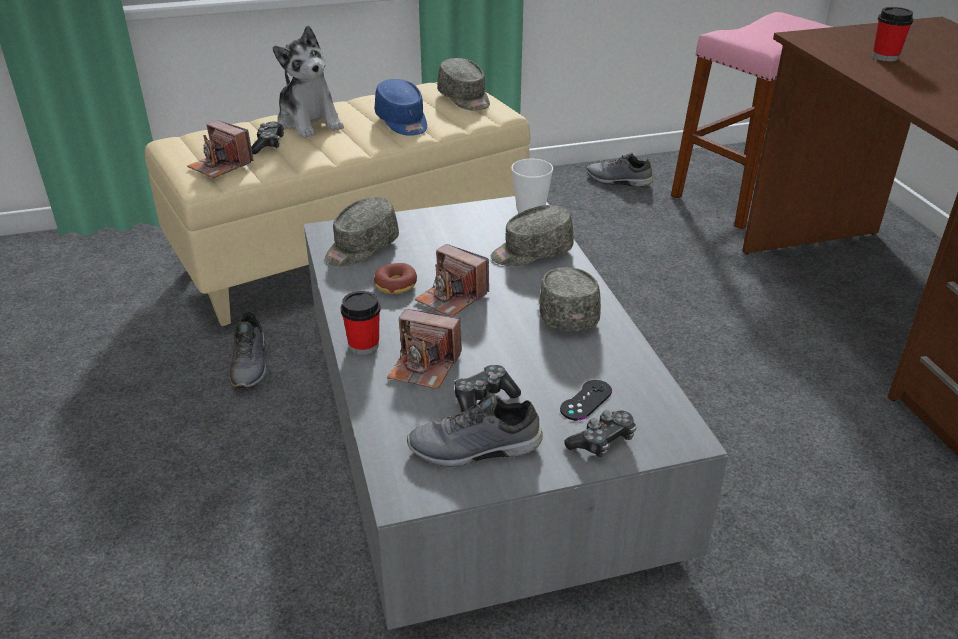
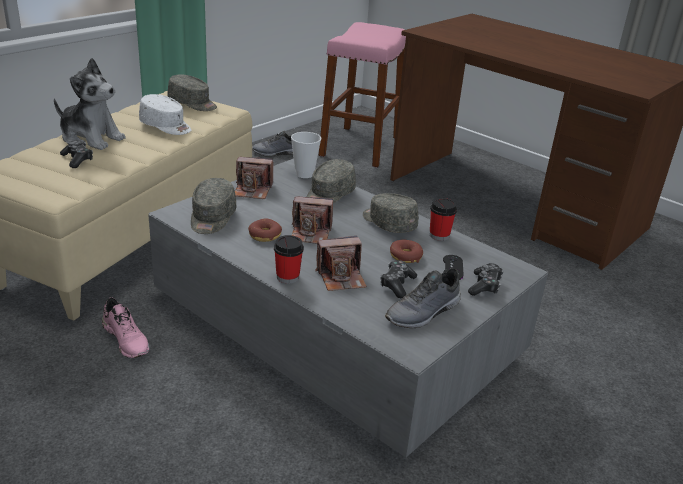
camera: 35 degrees left, 5 degrees down
(221, 166) = (56, 181): camera -> camera (252, 190)
(251, 364) = (127, 339): grey shoe -> pink shoe
(403, 122) = (166, 126): blue cap -> white cap
(538, 364) = (405, 256): none -> donut
(885, 57) = (474, 37): cup -> cup (439, 235)

